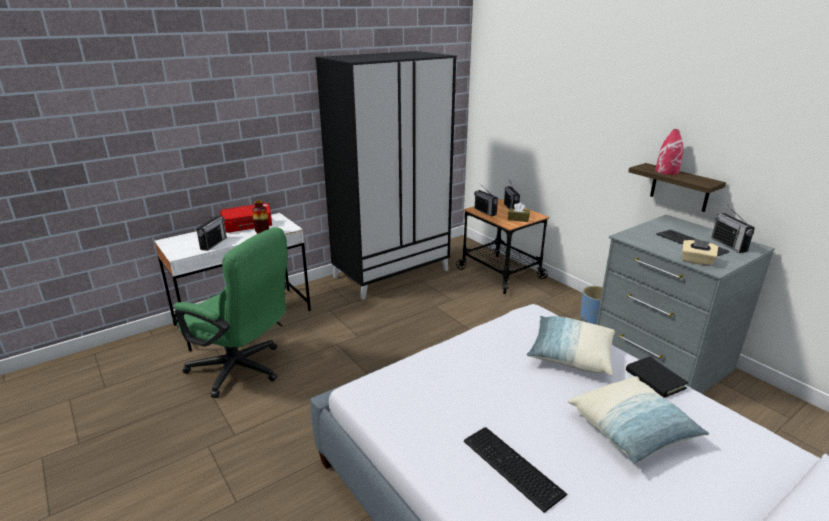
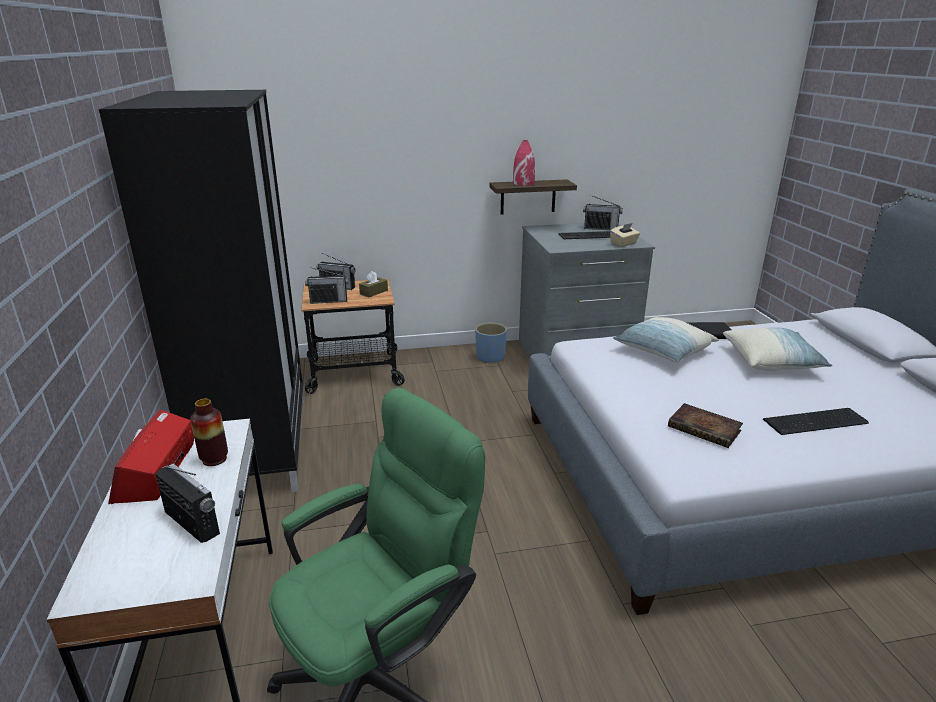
camera: 65 degrees left, 0 degrees up
(438, 394) = (706, 429): none -> book

